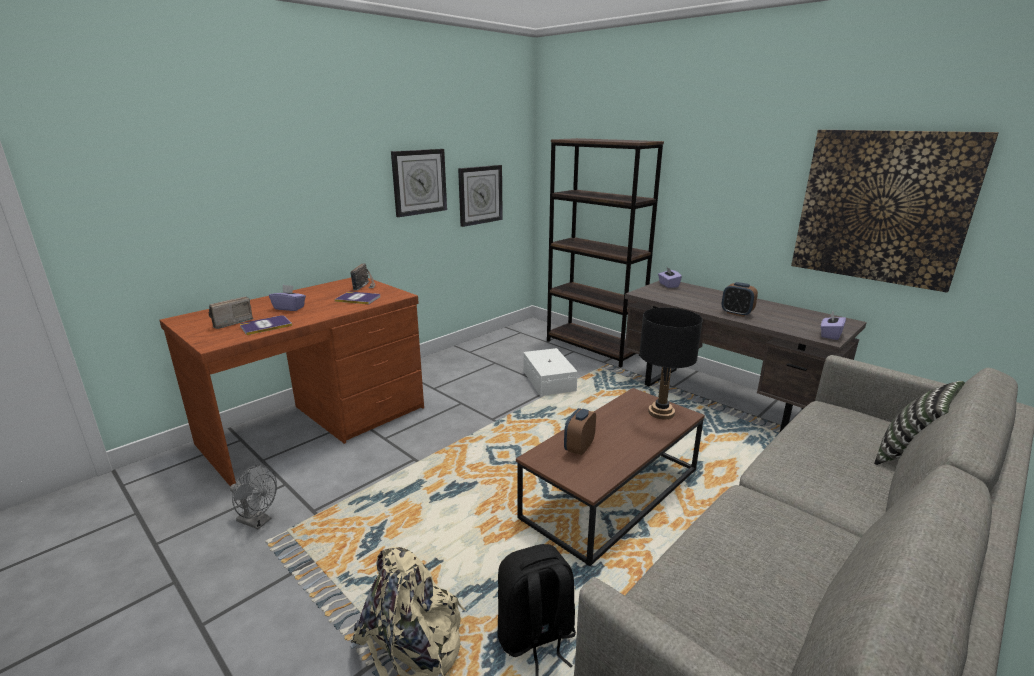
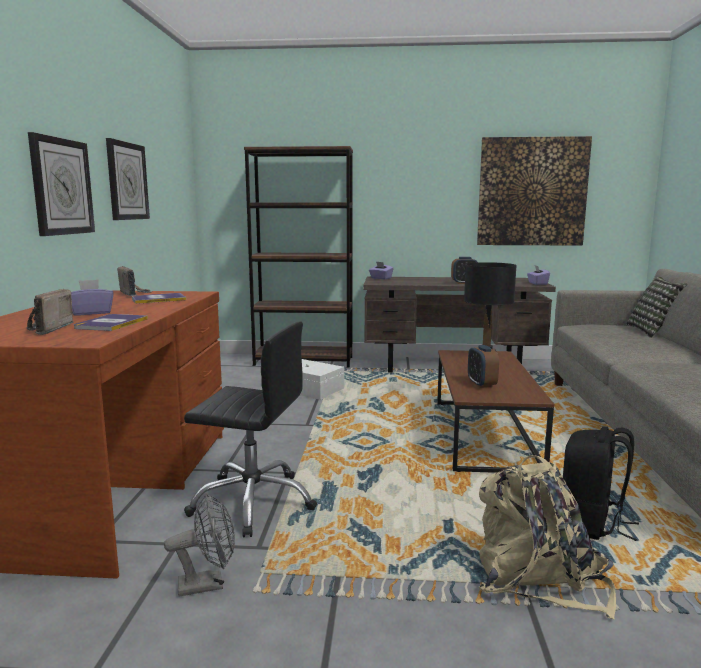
camera: 40 degrees left, 10 degrees down
(361, 473) = (253, 502): none -> black office chair
(480, 195) = (166, 207): wall clock -> wall clock (61, 187)

